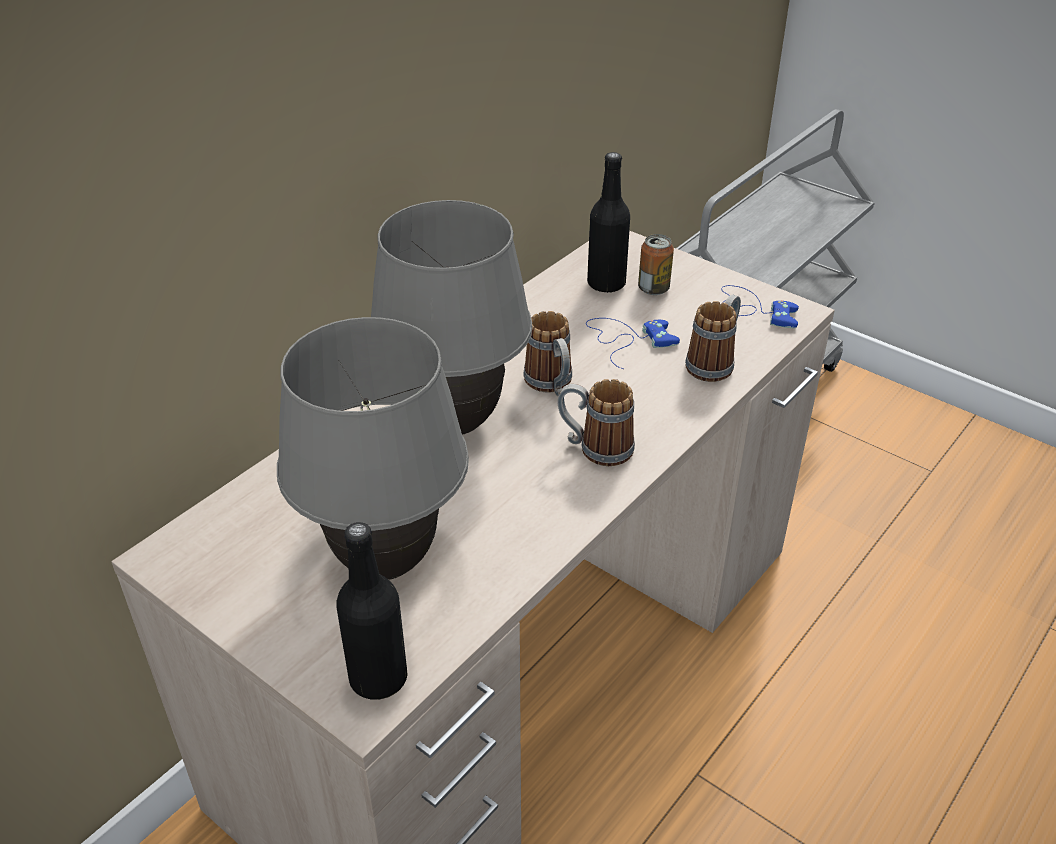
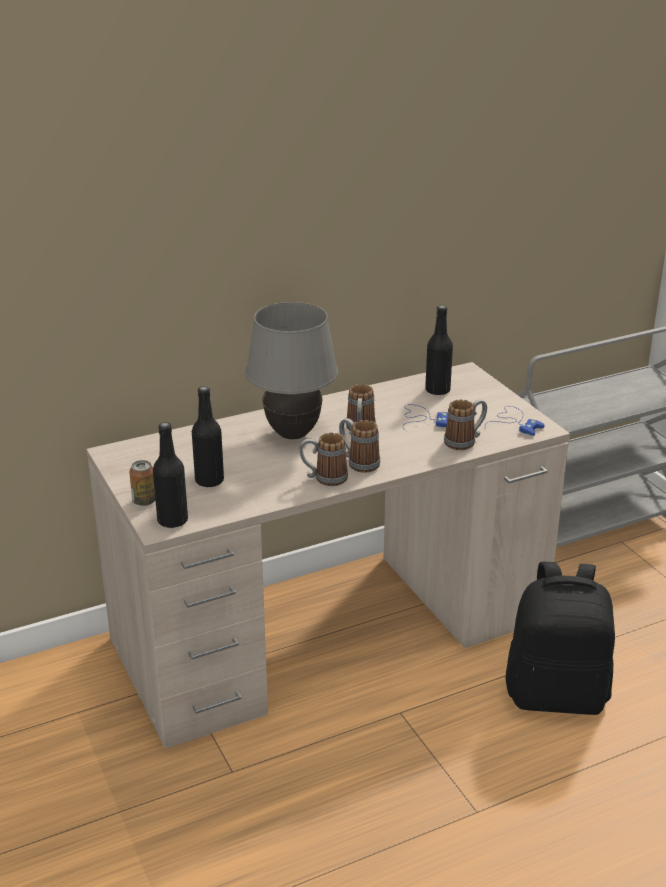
camera: 25 degrees right, 10 degrees down
(384, 563) = (209, 481): grey table lamp -> black bottle
(567, 497) = (324, 478): none -> mug
(653, 288) = (464, 399): can -> can (144, 501)
(865, 663) = (557, 694): none -> black backpack

